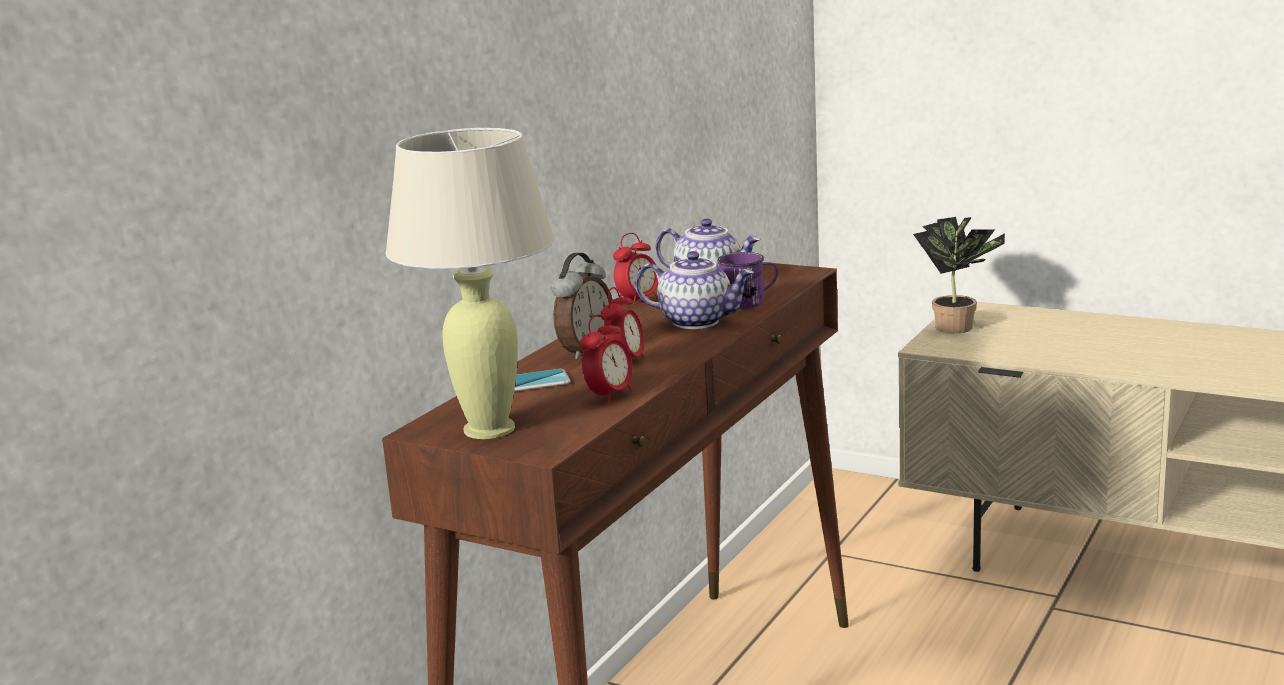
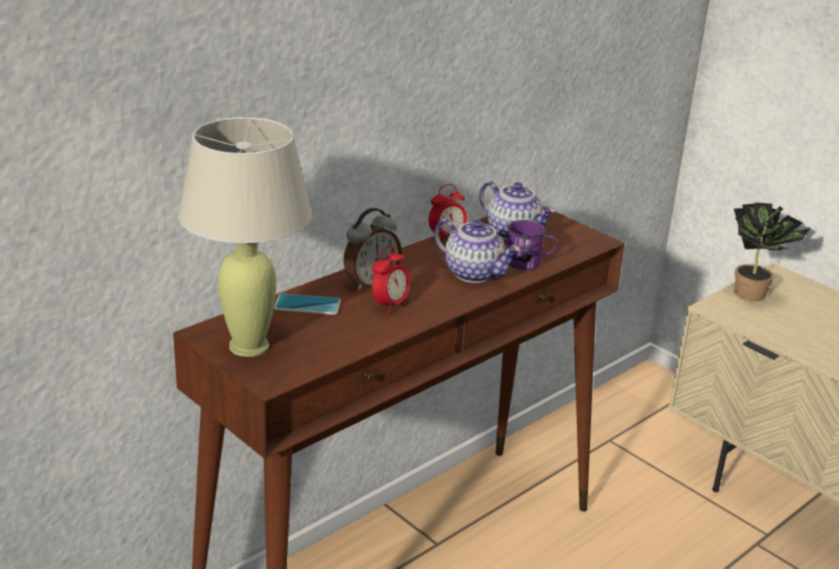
camera: 15 degrees right, 10 degrees up
(609, 396) = (354, 337): alarm clock -> none

